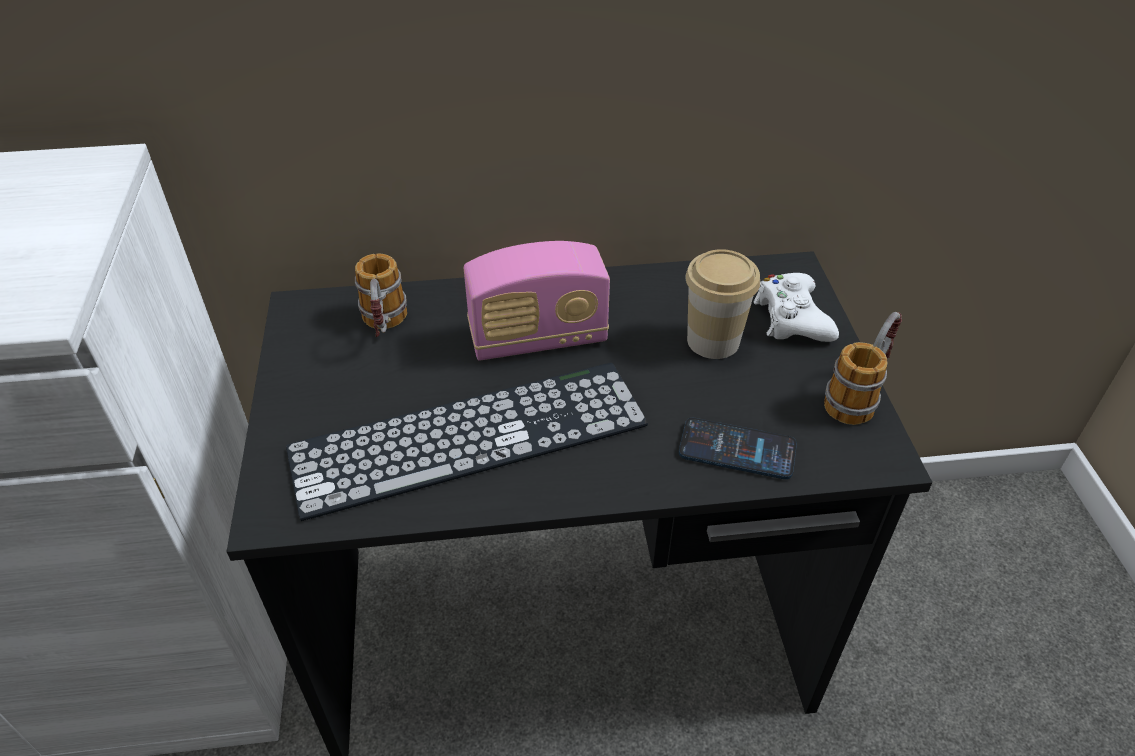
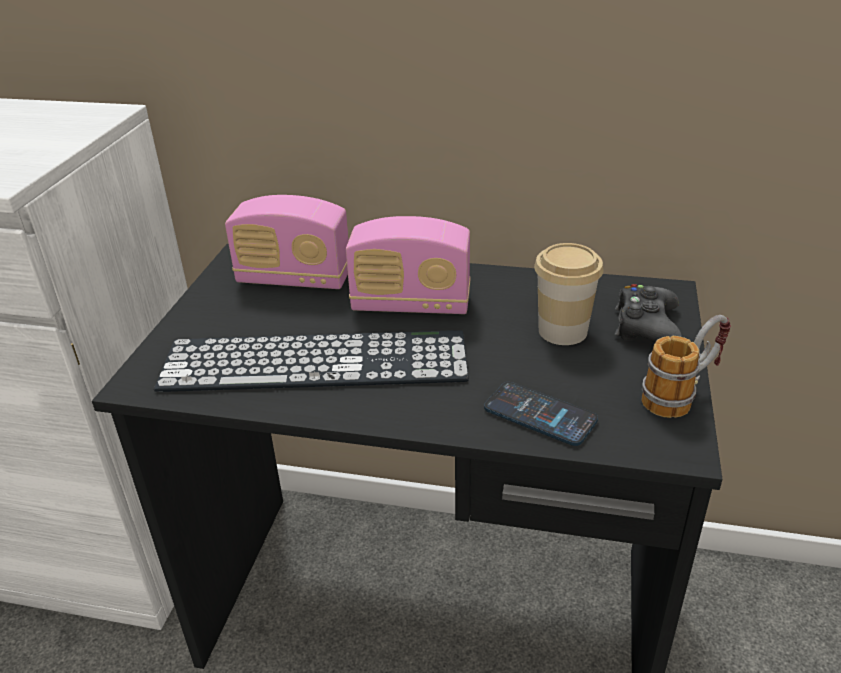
camera: 20 degrees right, 10 degrees down
(385, 329) = (294, 279): mug -> radio
(791, 318) = (646, 326): white game controller -> black game controller

